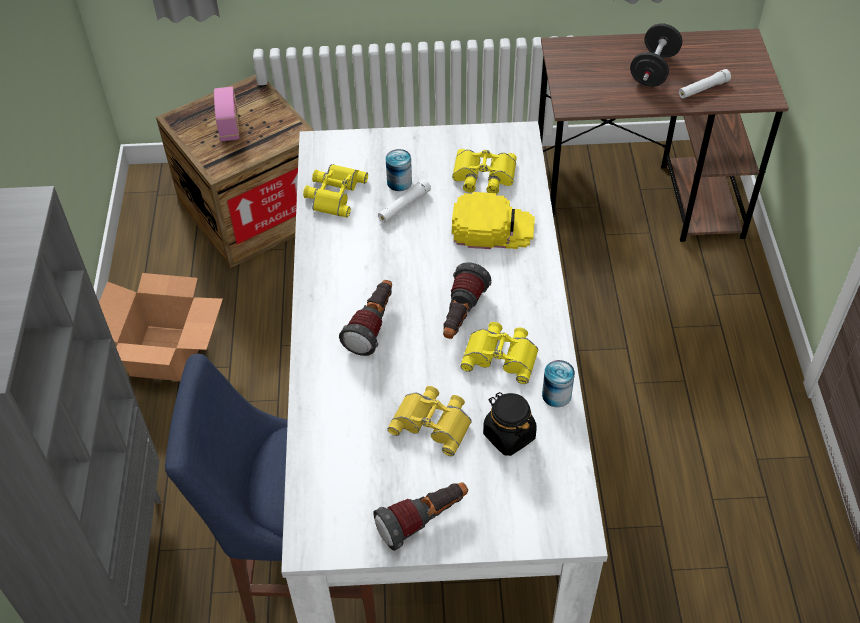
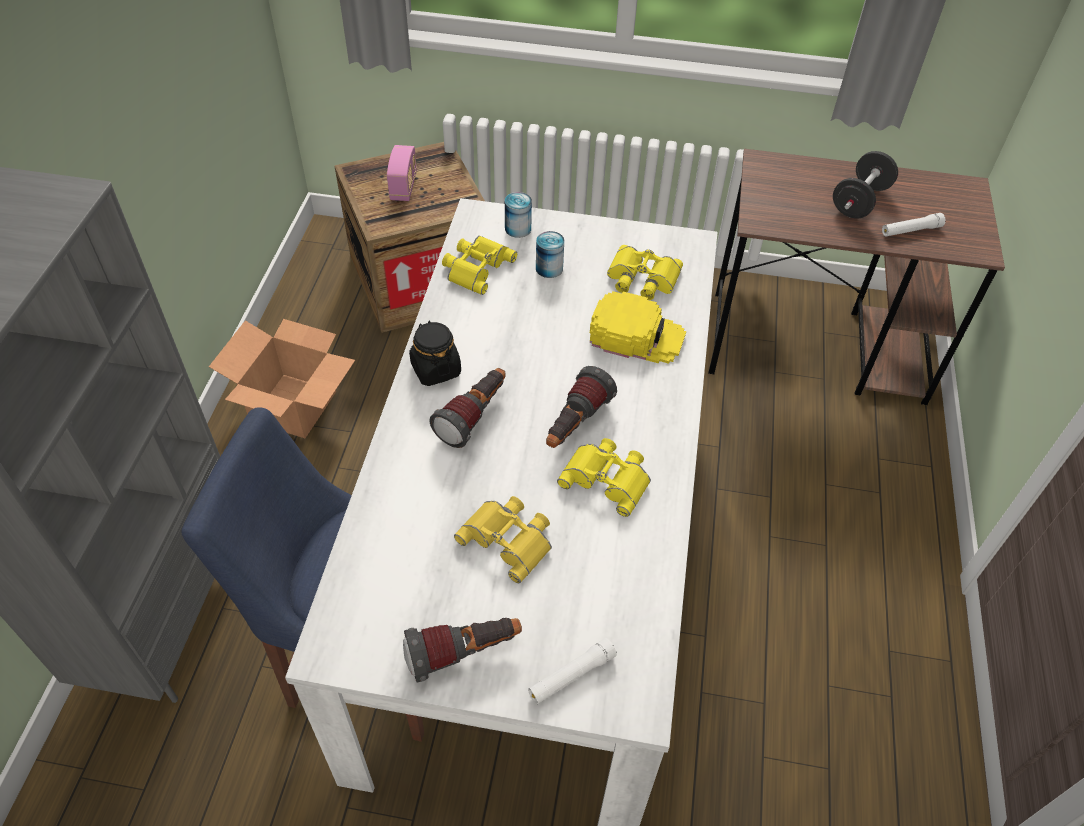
camera: 10 degrees right, 0 degrees up
(404, 206) = (547, 294): white flashlight -> white flashlight (571, 676)
(508, 435) = (590, 573): black jar -> black jar (435, 369)
(556, 395) = (658, 537): can -> can (518, 228)

